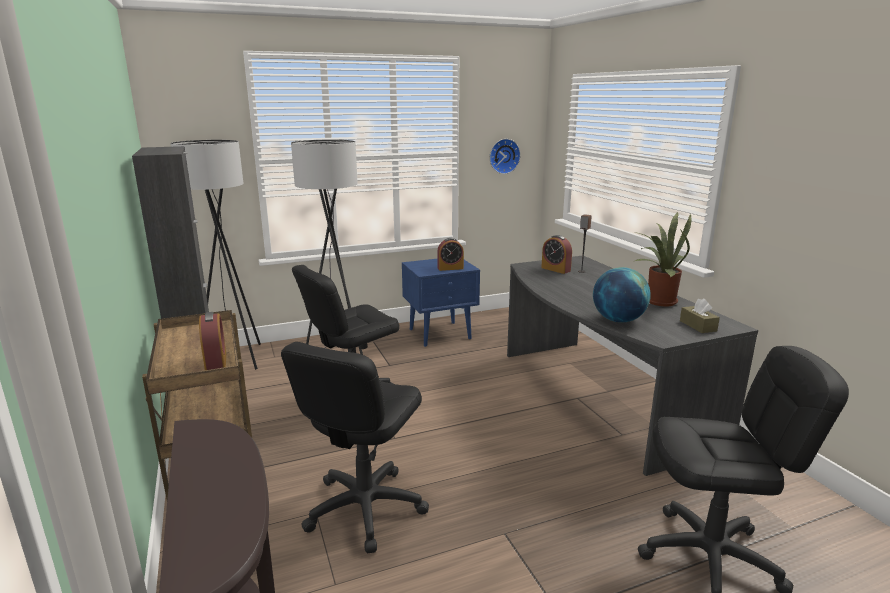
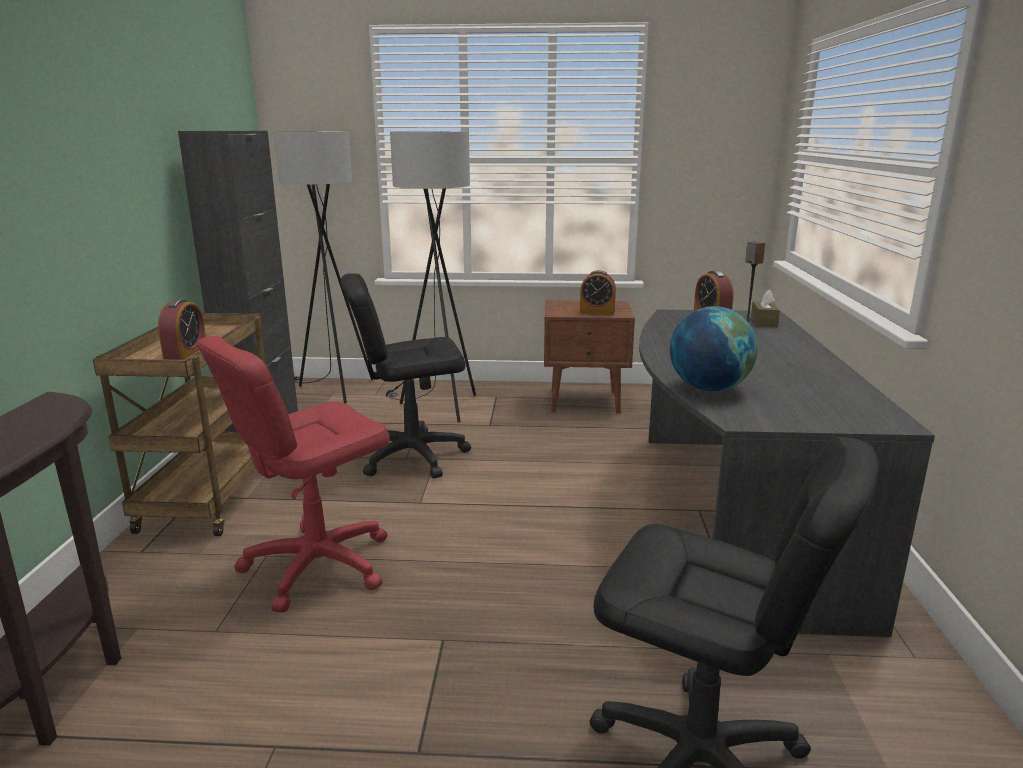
camera: 25 degrees right, 0 degrees up
(364, 508) = (317, 565): black office chair -> red office chair
(441, 334) = (586, 402): blue nightstand -> brown nightstand
(503, 156) = (711, 166): wall clock -> none
(657, 301) = (811, 375): potted plant -> none
(698, 326) = (830, 413): brown tissue box -> brown tissue box (764, 321)

